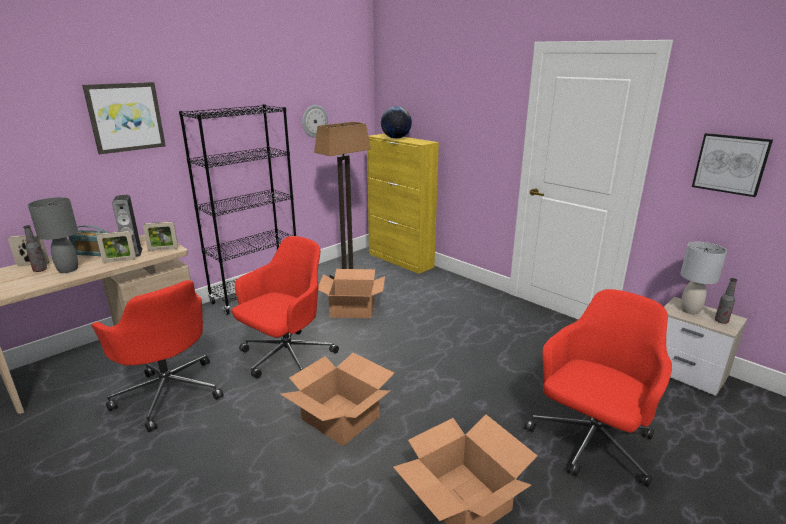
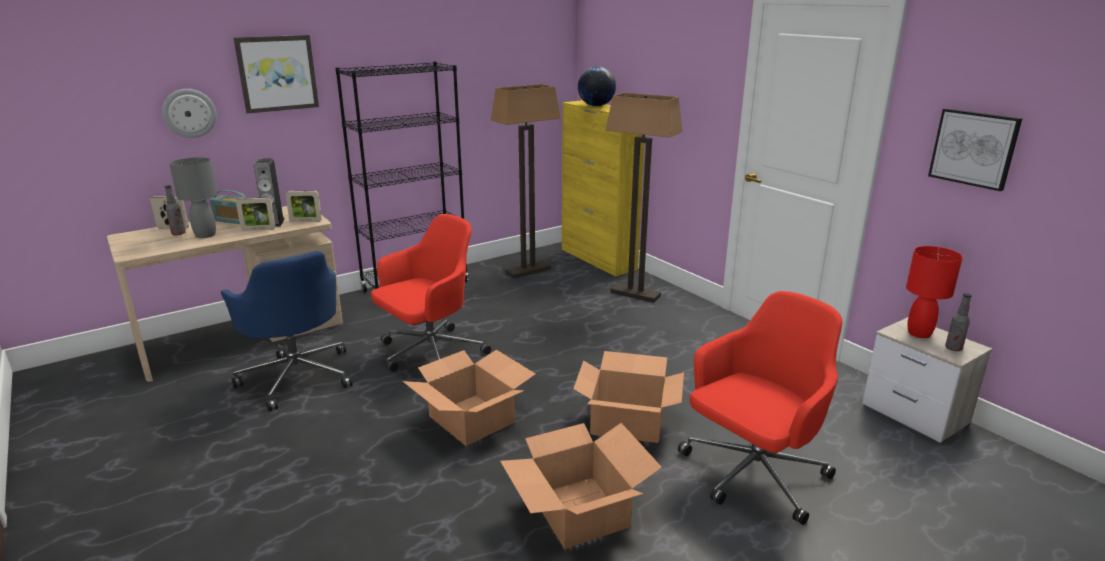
camera: 10 degrees right, 0 degrees up
(169, 392) = (297, 376): red office chair -> blue office chair
(314, 121) = (497, 82): wall clock -> wall clock (189, 113)
(352, 308) = (521, 309): cardboard box -> cardboard box (627, 420)
(440, 288) = (635, 294): none -> floor lamp
(690, 310) = (919, 334): grey table lamp -> red table lamp

